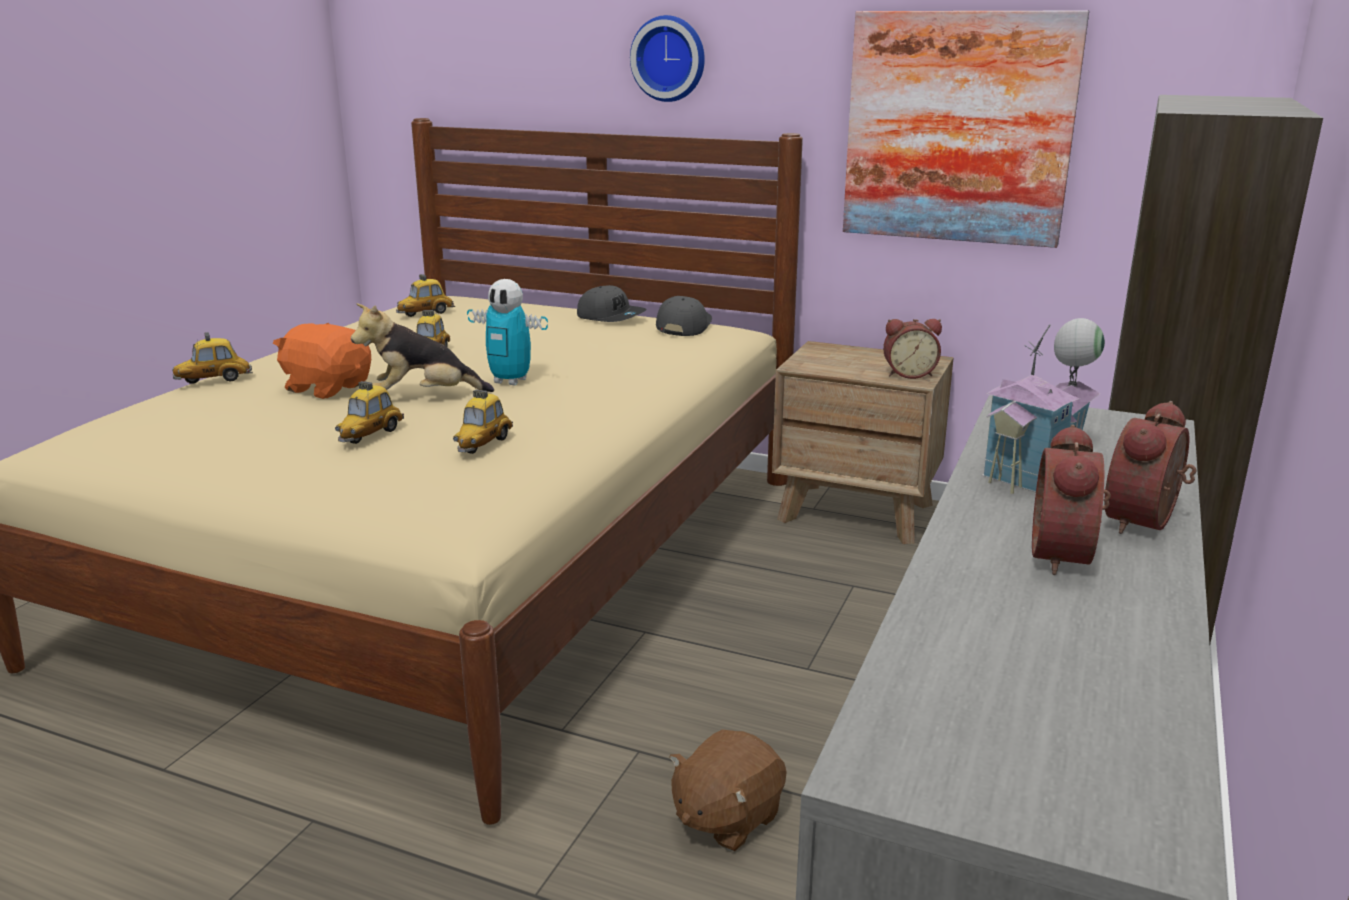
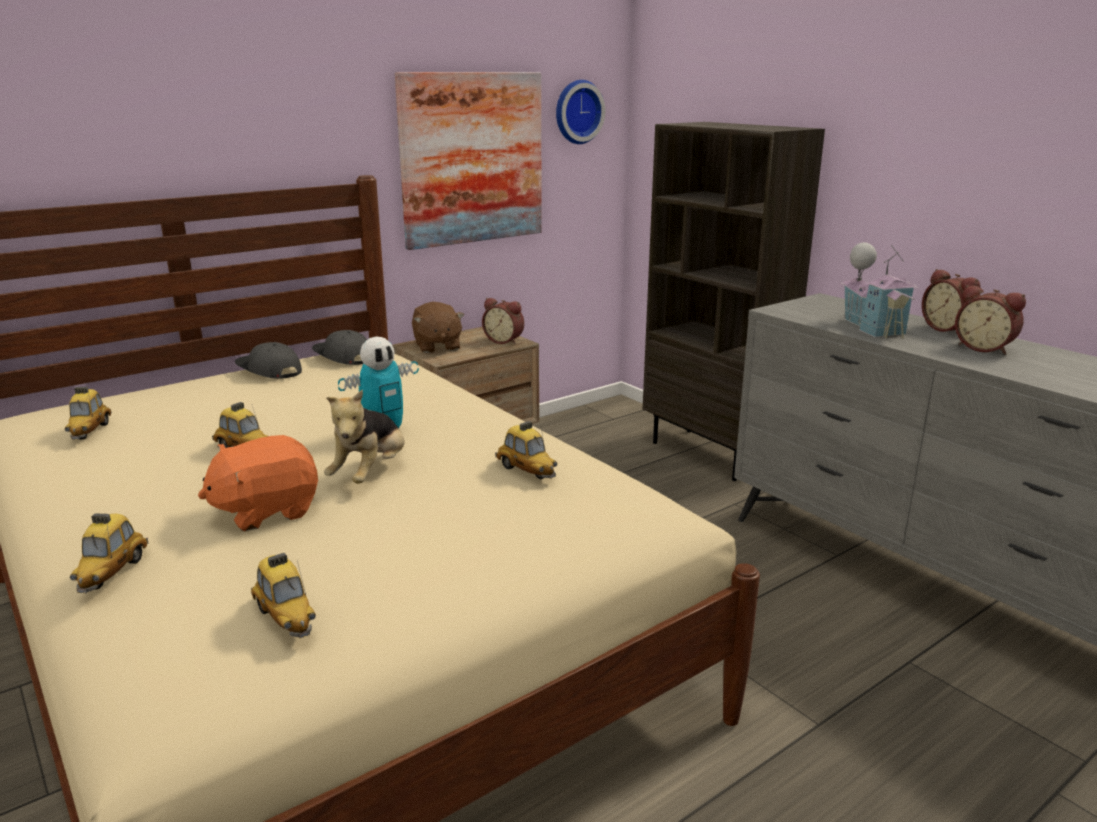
camera: 60 degrees left, 0 degrees up
(370, 435) = (443, 511): toy car -> toy car (286, 618)
(611, 317) = (268, 370): grey cap -> grey cap turned 120 degrees counterclockwise
(669, 58) = (232, 117): wall clock -> wall clock (577, 112)
(726, 817) = (777, 623): brown plush toy -> brown plush toy (437, 346)
(908, 374) = (504, 341): alarm clock -> alarm clock turned 90 degrees clockwise

